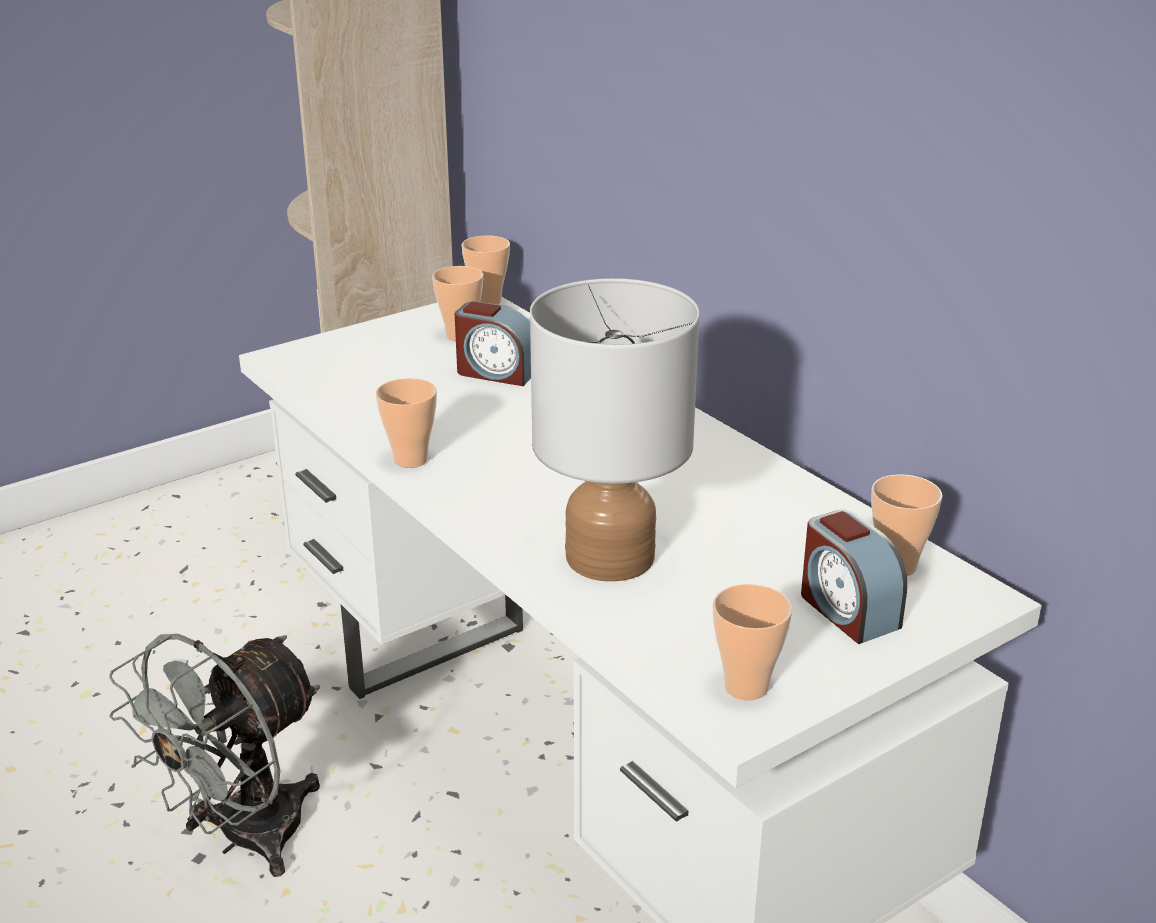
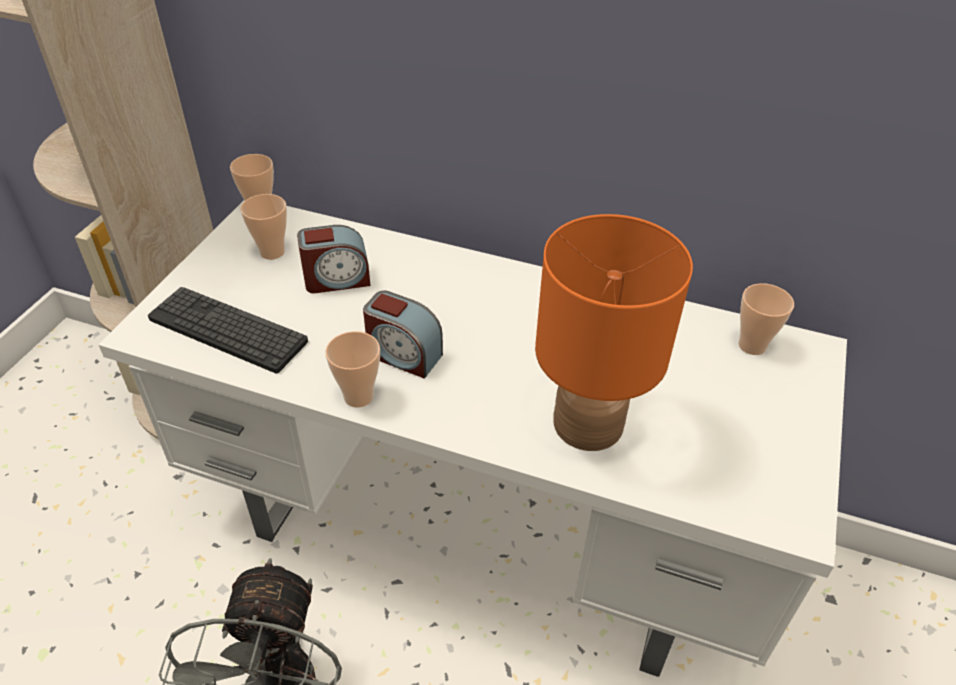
camera: 35 degrees left, 15 degrees up
(353, 378) = (227, 330): none -> keyboard
(611, 557) = (588, 423): grey table lamp -> orange table lamp
(746, 687) = (775, 495): cup -> none
(847, 610) = (762, 397): alarm clock -> alarm clock (403, 355)

